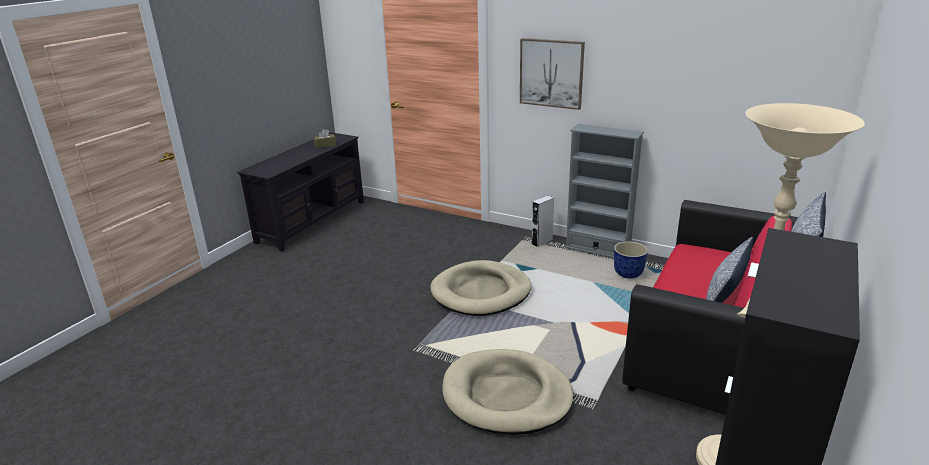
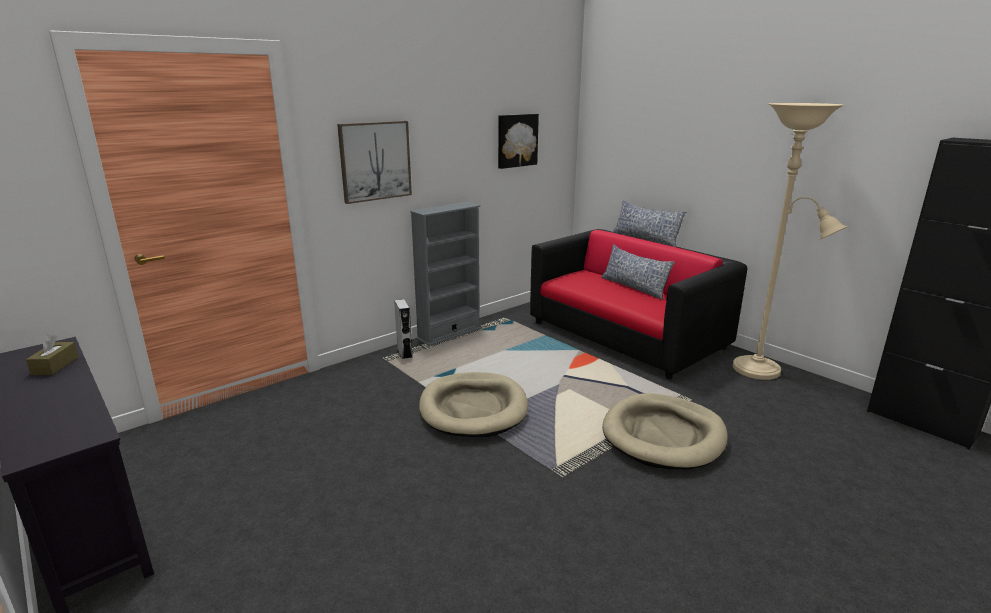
camera: 70 degrees left, 5 degrees down
(628, 274) = (503, 333): planter -> none
(730, 80) = (516, 140): none -> picture

